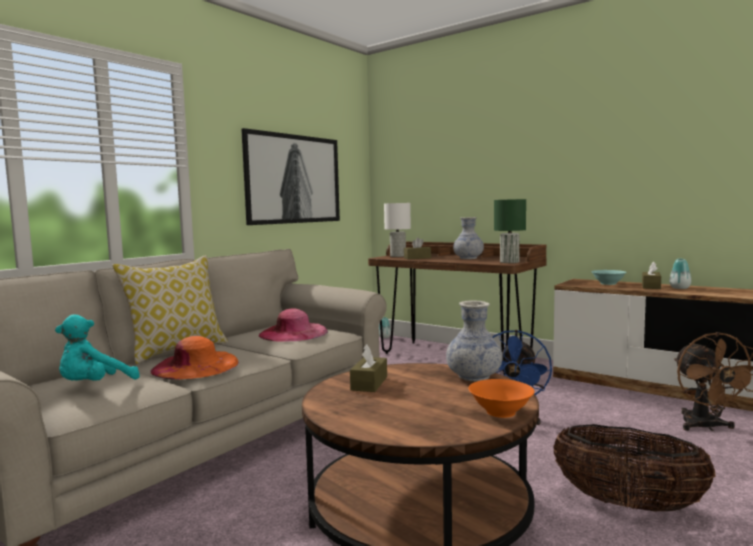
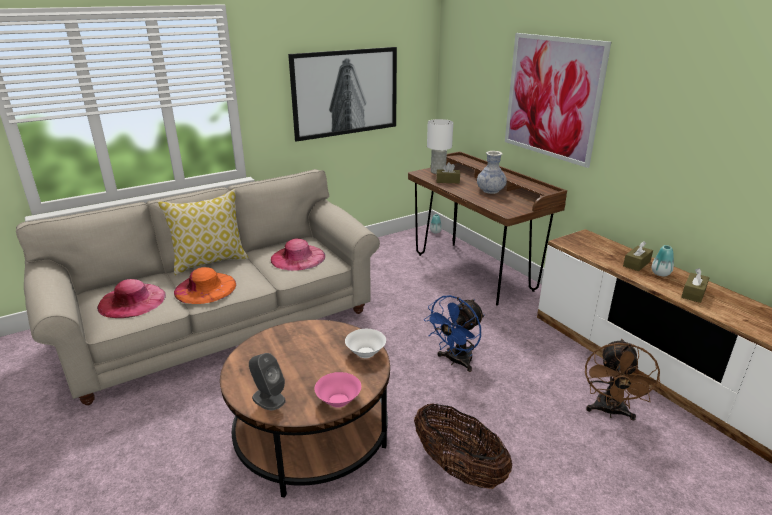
camera: 20 degrees right, 20 degrees up
(94, 386) = (132, 301): turquoise plush toy -> pink hat
(369, 383) = (289, 341): brown tissue box -> brown tissue box (693, 293)
(409, 426) = (268, 398): none -> grey speaker
(474, 377) = (365, 352): vase -> white bowl
(500, 412) = (338, 400): orange bowl -> pink bowl
(510, 262) = (513, 210): green table lamp -> none
(511, 163) = (552, 97): none -> picture
(608, 283) = (603, 248): turquoise bowl -> none

